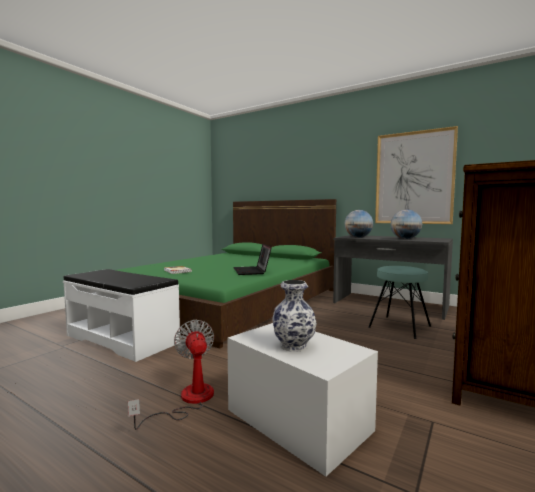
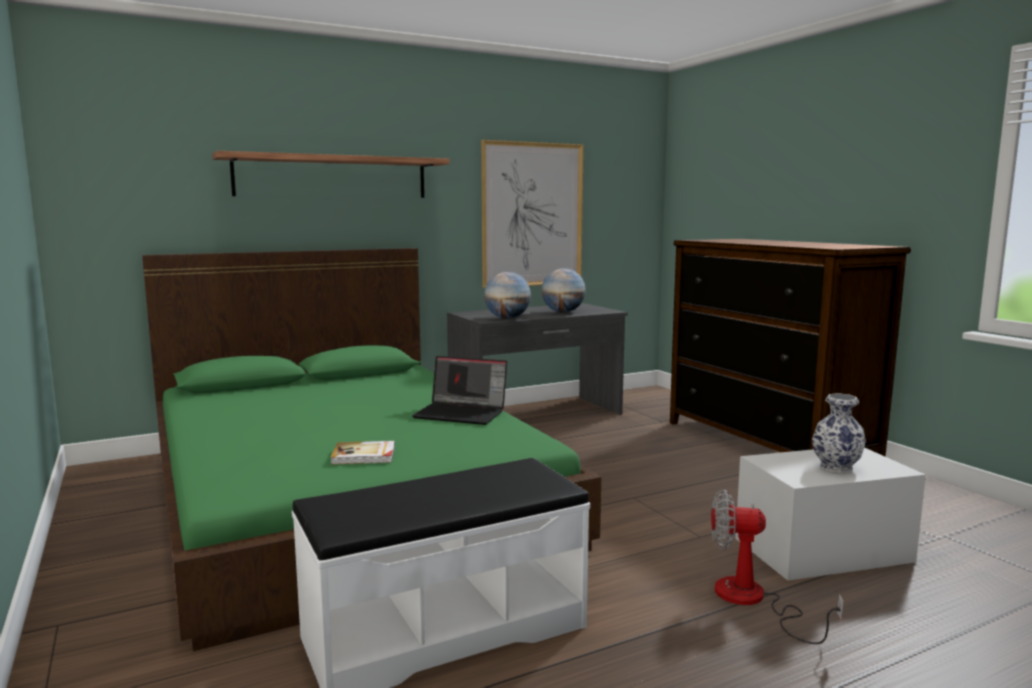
camera: 60 degrees left, 5 degrees up
(300, 166) = (332, 177): none -> shelf
(399, 327) = (621, 437): turquoise stool -> none

